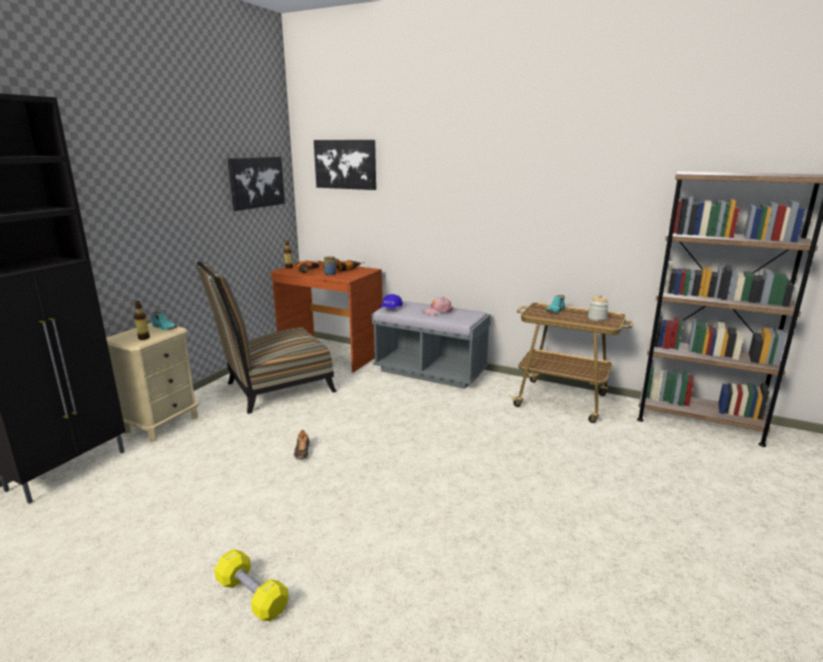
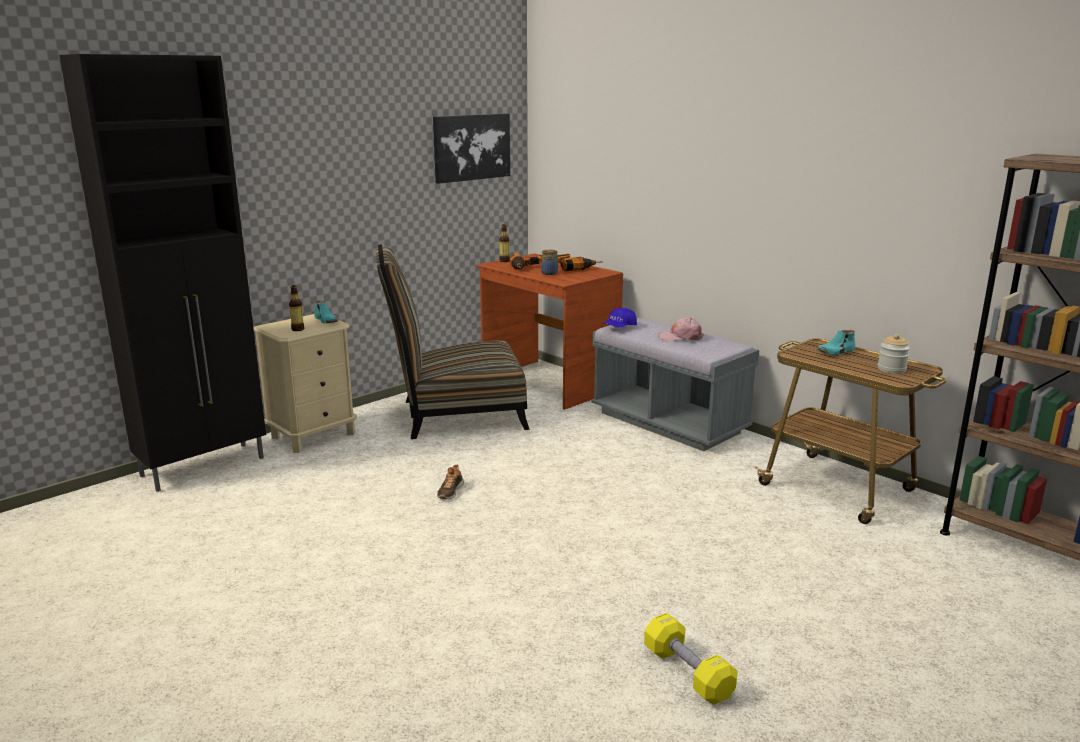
camera: 20 degrees right, 0 degrees up
(252, 596) = (322, 621): yellow dumbbell -> yellow dumbbell (687, 673)
(345, 164) = (589, 126): picture -> none

